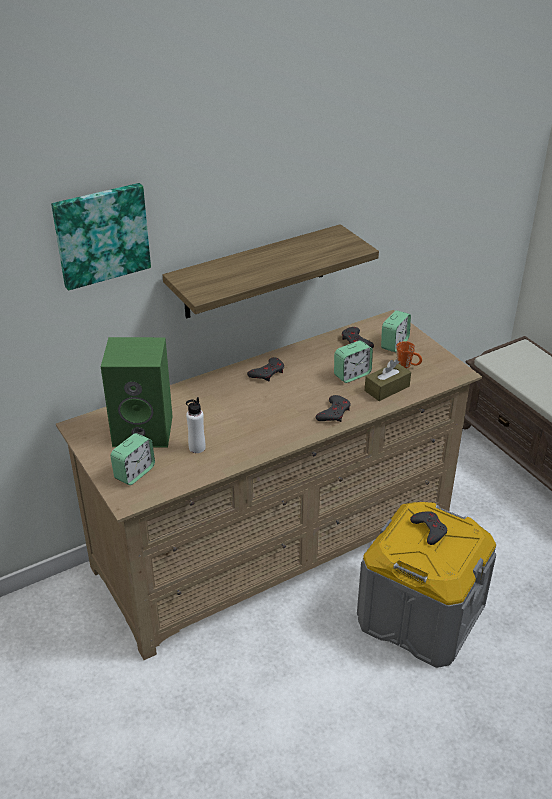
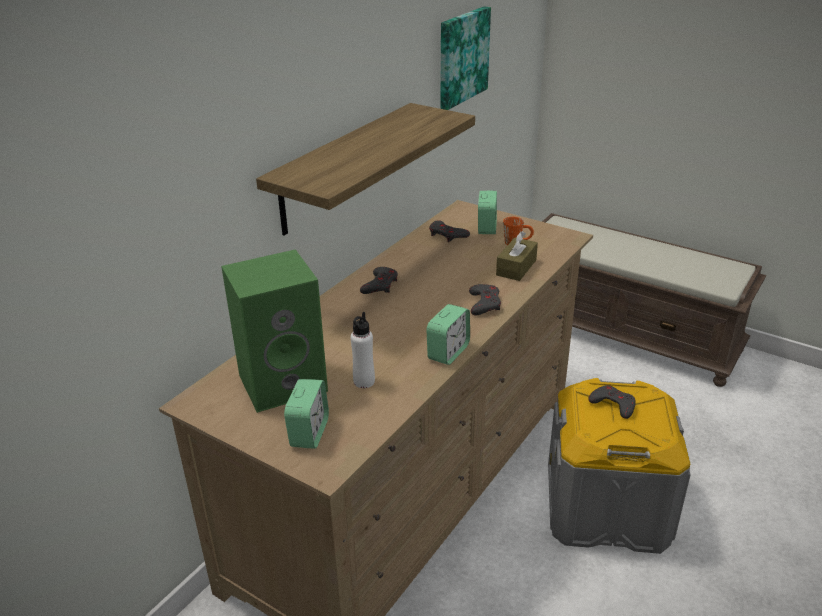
camera: 25 degrees left, 5 degrees down
(101, 235) = (186, 127): picture -> picture (461, 57)
(352, 375) = (470, 264): alarm clock -> alarm clock (448, 352)

